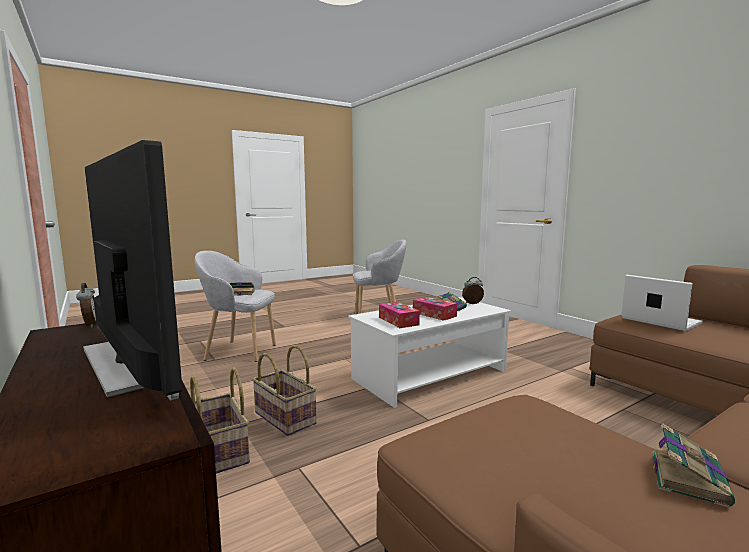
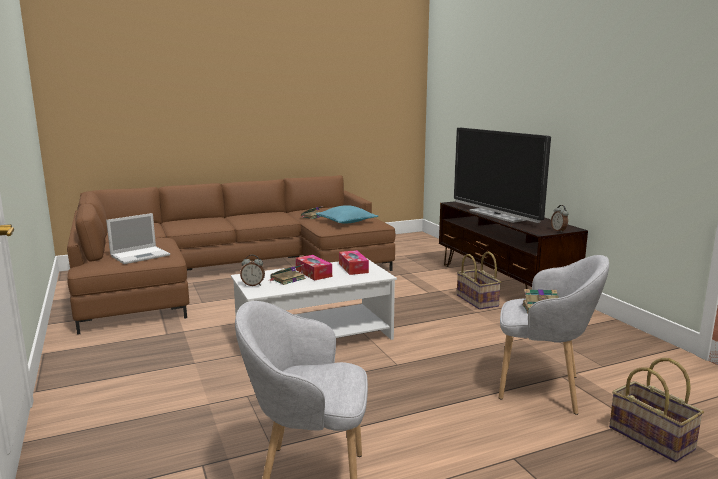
camera: 170 degrees left, 5 degrees up
(283, 418) = (446, 313): basket -> basket (652, 438)
(527, 442) = (346, 222): none -> turquoise pillow
(659, 320) = (141, 255): laptop -> laptop turned 105 degrees counterclockwise

